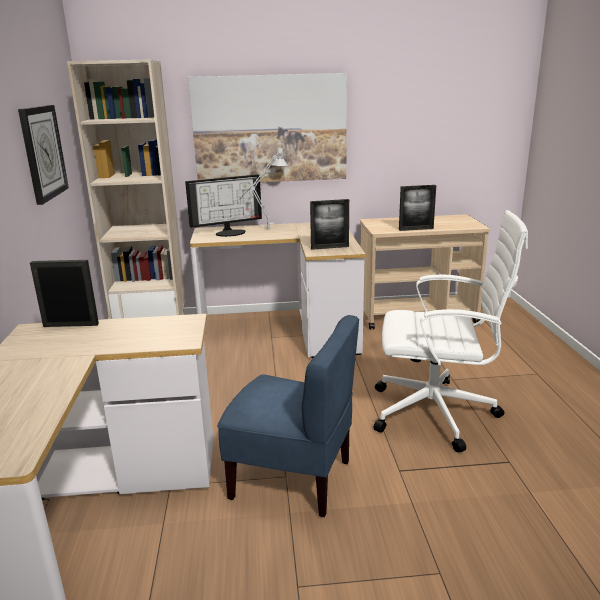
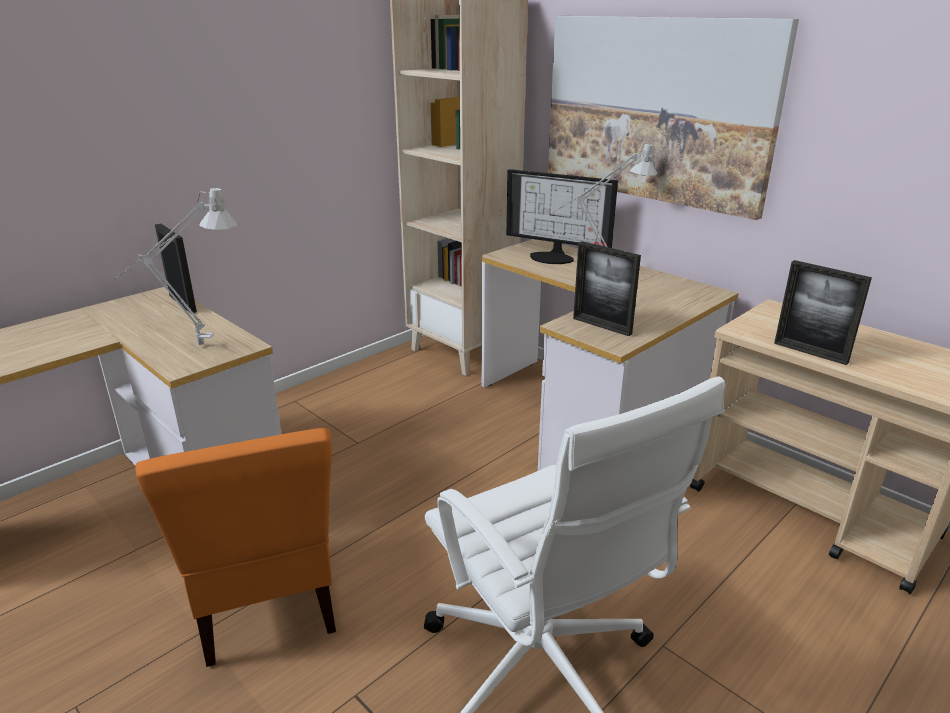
camera: 50 degrees right, 5 degrees up
(43, 152) = (310, 104): wall clock -> none
(158, 333) = (192, 346): none -> grey table lamp
(292, 478) = (267, 600): blue chair -> orange chair

